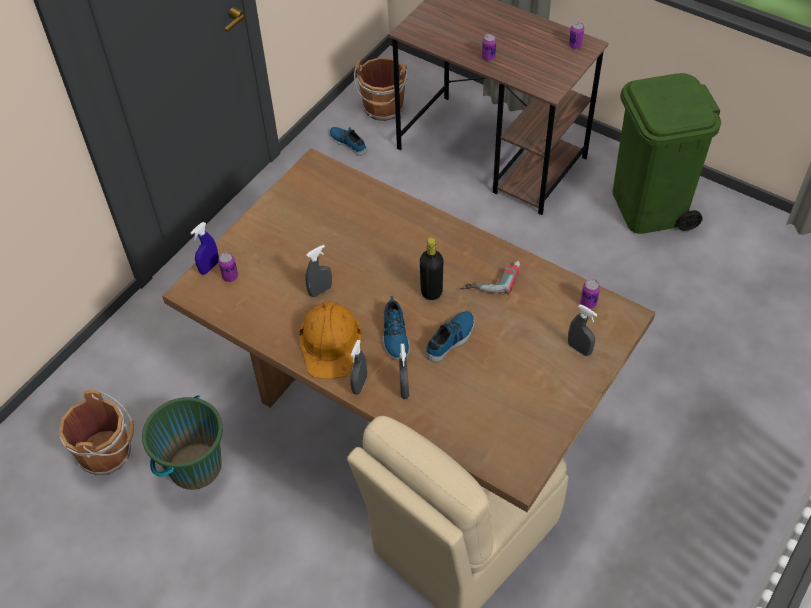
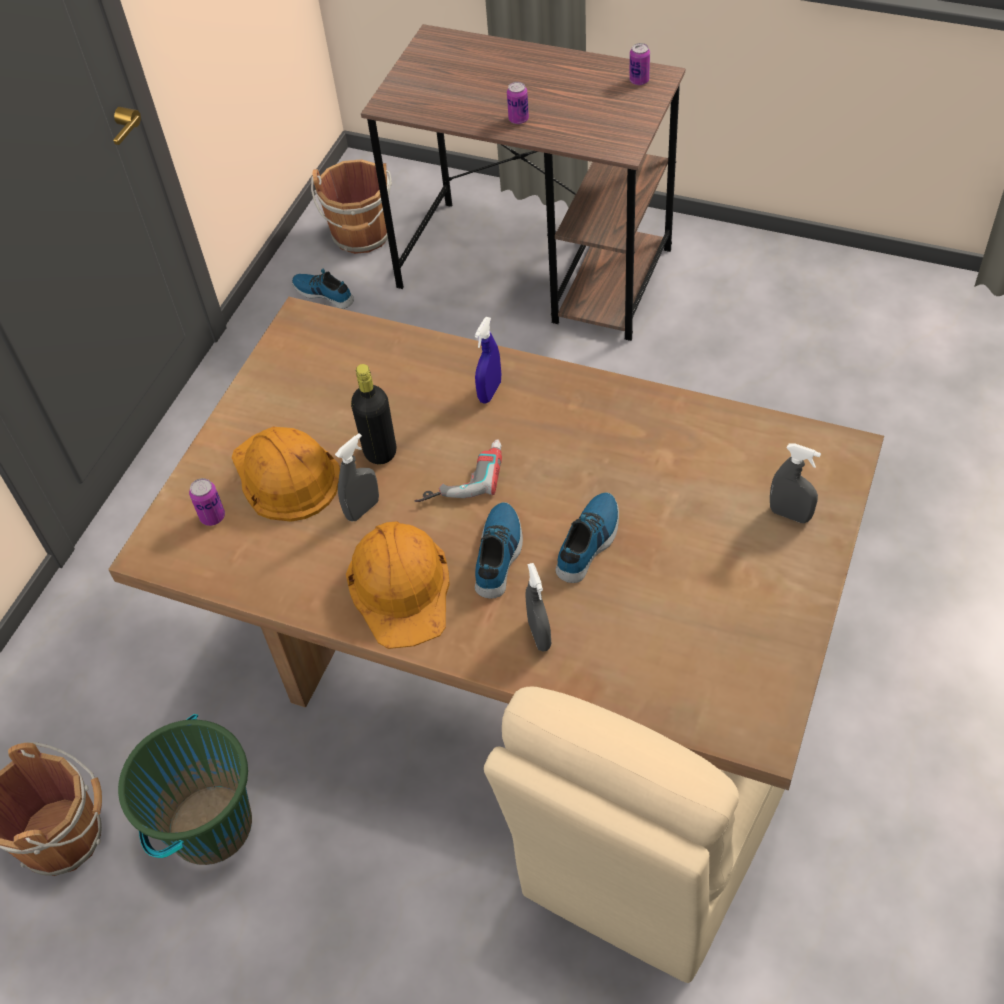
camera: 10 degrees left, 0 degrees up
(209, 267) = (175, 509): blue spray bottle -> blue spray bottle (490, 392)
(279, 260) = (285, 475): none -> orange hard hat
(359, 385) = (466, 644): grey spray bottle -> none
(394, 335) = (499, 554): shoe -> shoe turned 150 degrees counterclockwise
(431, 291) = (537, 475): black bottle -> black bottle (380, 452)
(491, 278) = (622, 436): power drill -> power drill (460, 475)
(588, 303) = (780, 444): can -> none
(649, 207) = (779, 300): green trash can -> none

